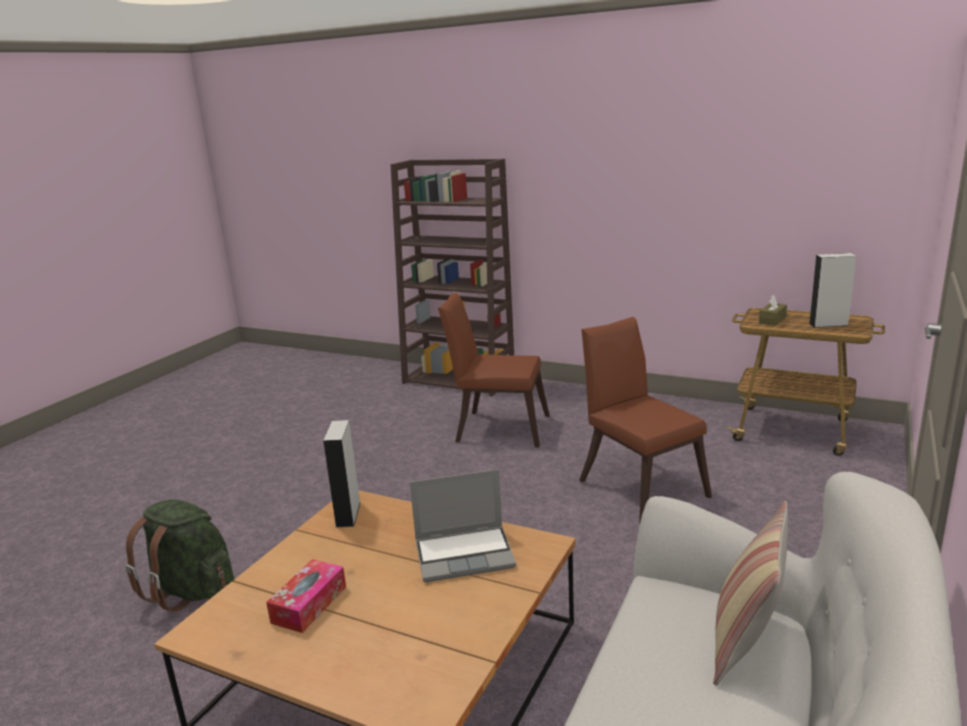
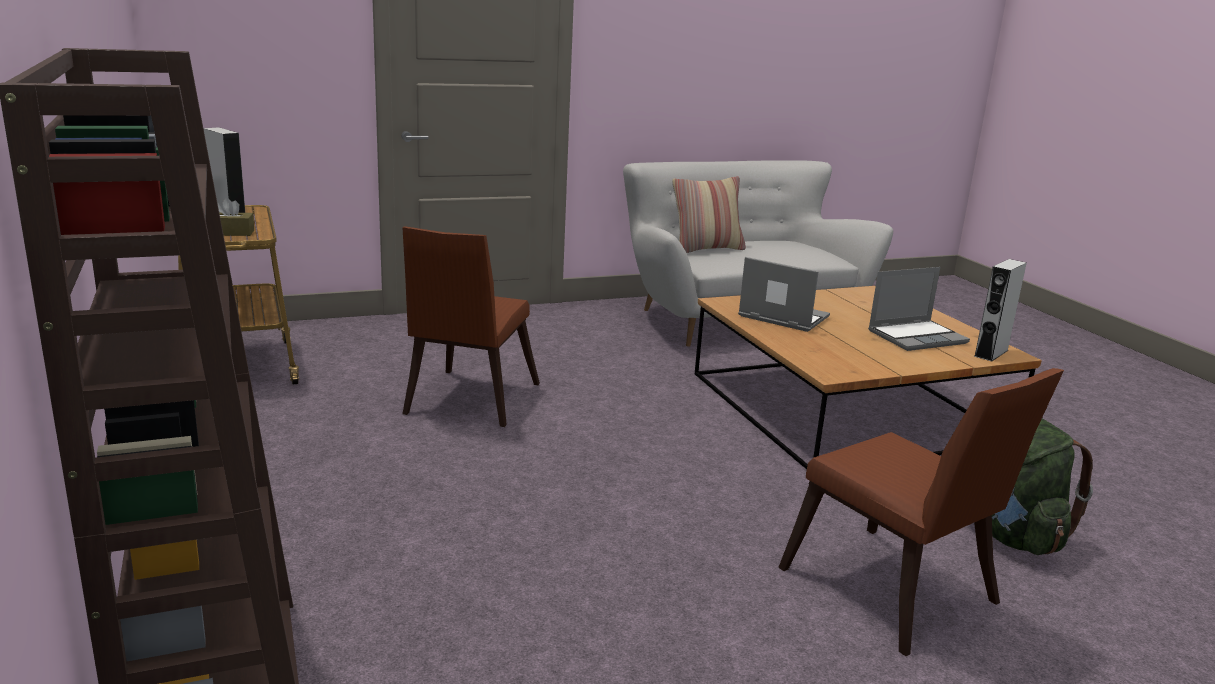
camera: 140 degrees left, 0 degrees up
(309, 604) = (917, 337): tissue box -> laptop
(348, 514) = (844, 366): grey speaker -> grey speaker (991, 353)
(497, 428) = (427, 535): brown chair -> brown chair (895, 595)

